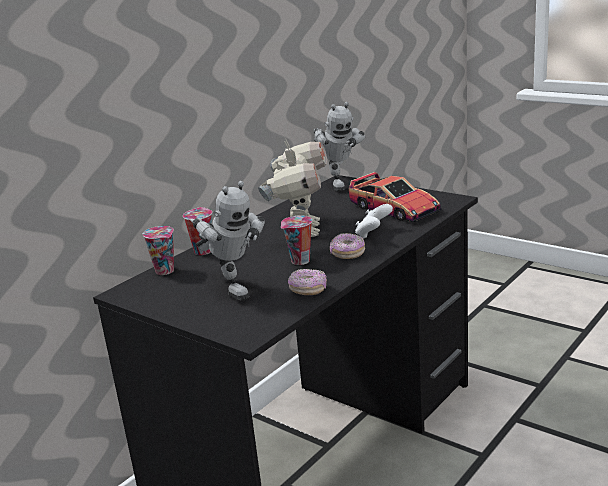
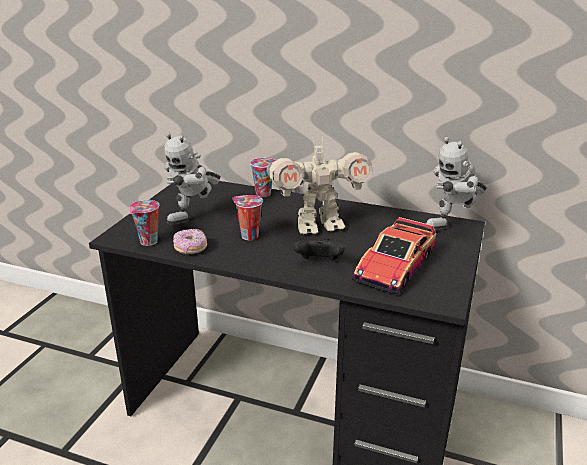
camera: 70 degrees right, 5 degrees up
(166, 271) = (224, 188): cup -> cup (148, 242)
(347, 254) = (269, 256): donut -> none
(373, 234) = (319, 263): white game controller -> black game controller

